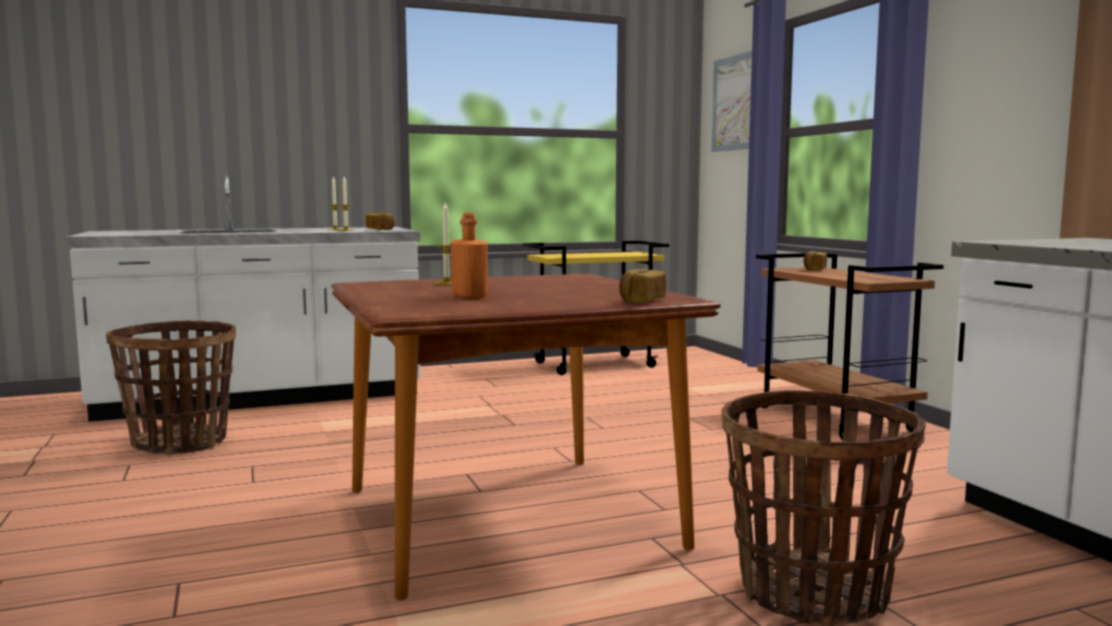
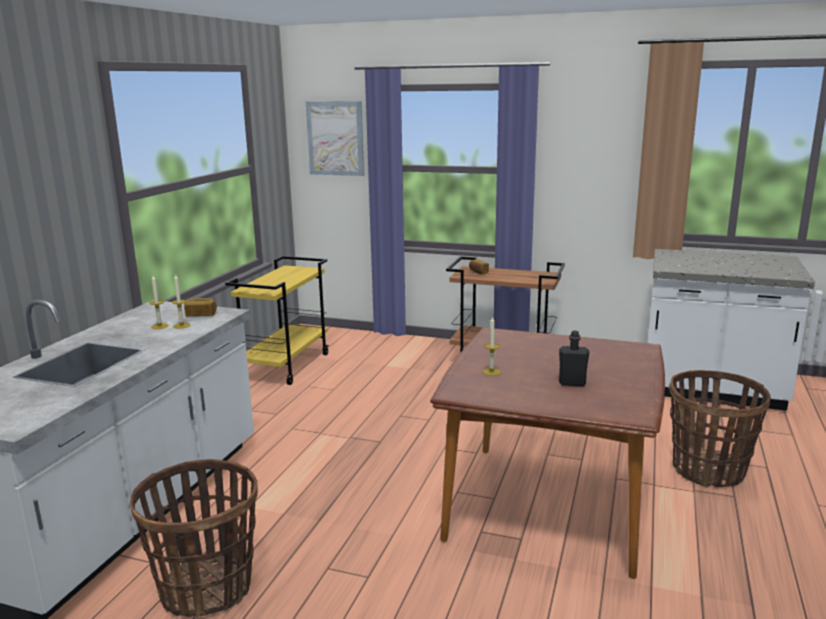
camera: 50 degrees left, 10 degrees up
(469, 296) = (572, 383): orange bottle -> black bottle
(641, 301) = (642, 356): bread -> none

